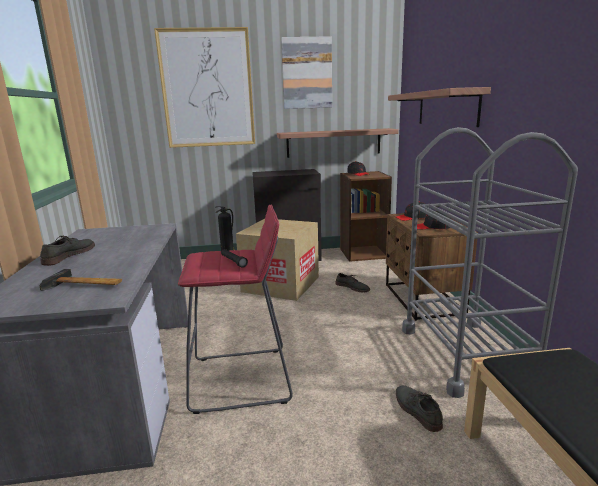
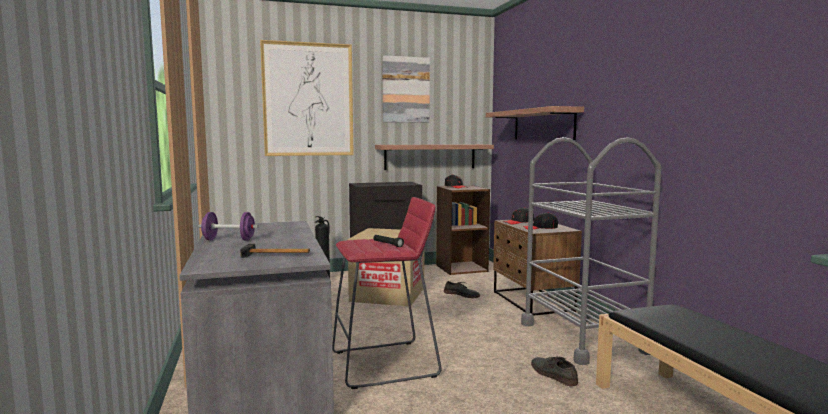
camera: 10 degrees left, 10 degrees down
(69, 255) = (229, 240): grey shoe -> purple dumbbell

